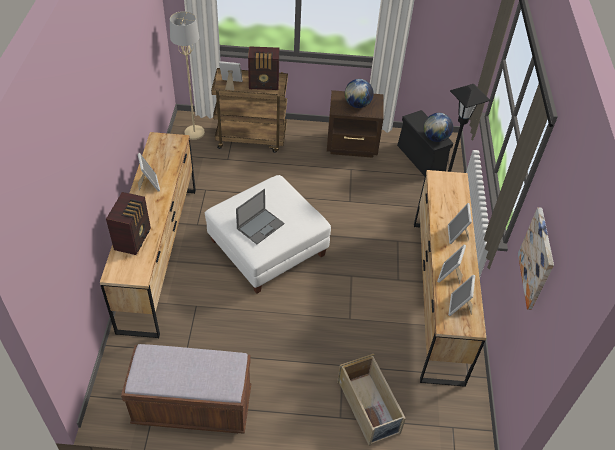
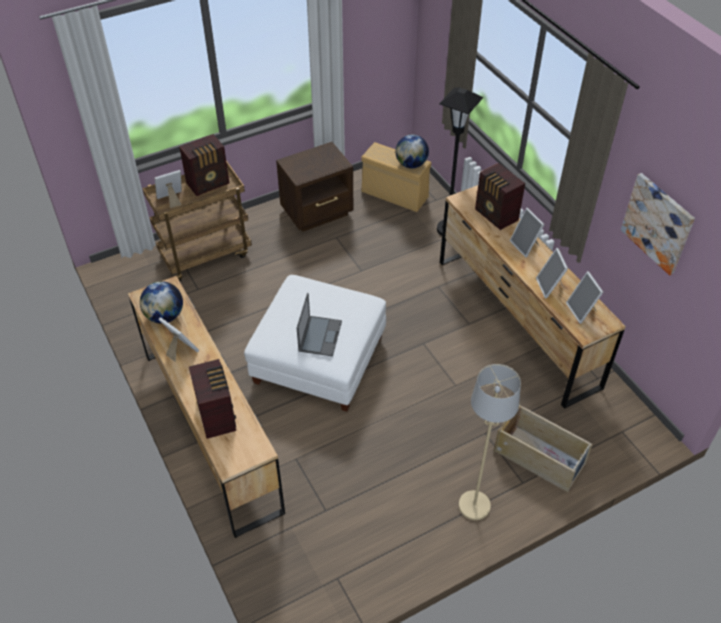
camera: 30 degrees left, 0 degrees up
(192, 407) = (379, 560): brown bench -> none
(194, 133) = (136, 278): beige floor lamp -> beige floor lamp (474, 505)
(357, 104) = (315, 163): globe -> globe (165, 316)
(420, 158) = (393, 194): black storage box -> beige storage box
(454, 202) = (496, 216): none -> radio

